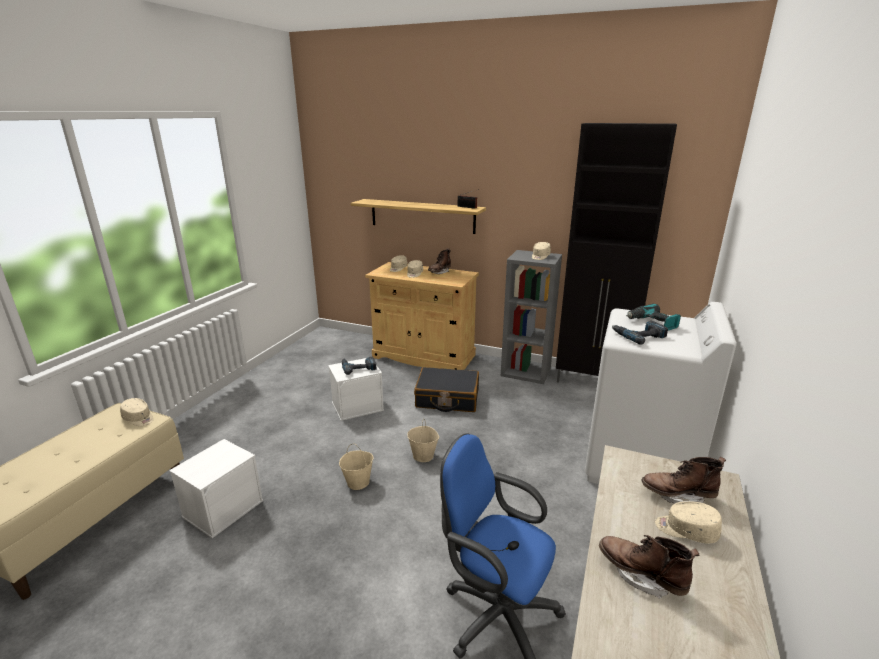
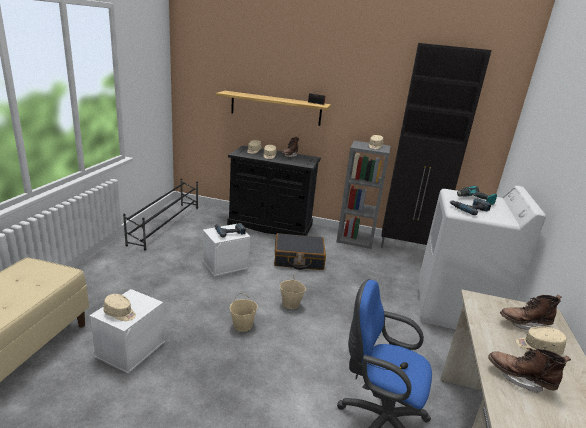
camera: 10 degrees left, 0 degrees up
(139, 418) = (52, 271): beige cap -> beige cap (120, 313)
(302, 358) = (166, 224): none -> black shoe rack
(423, 356) = (270, 225): beige cabinet -> black cabinet

